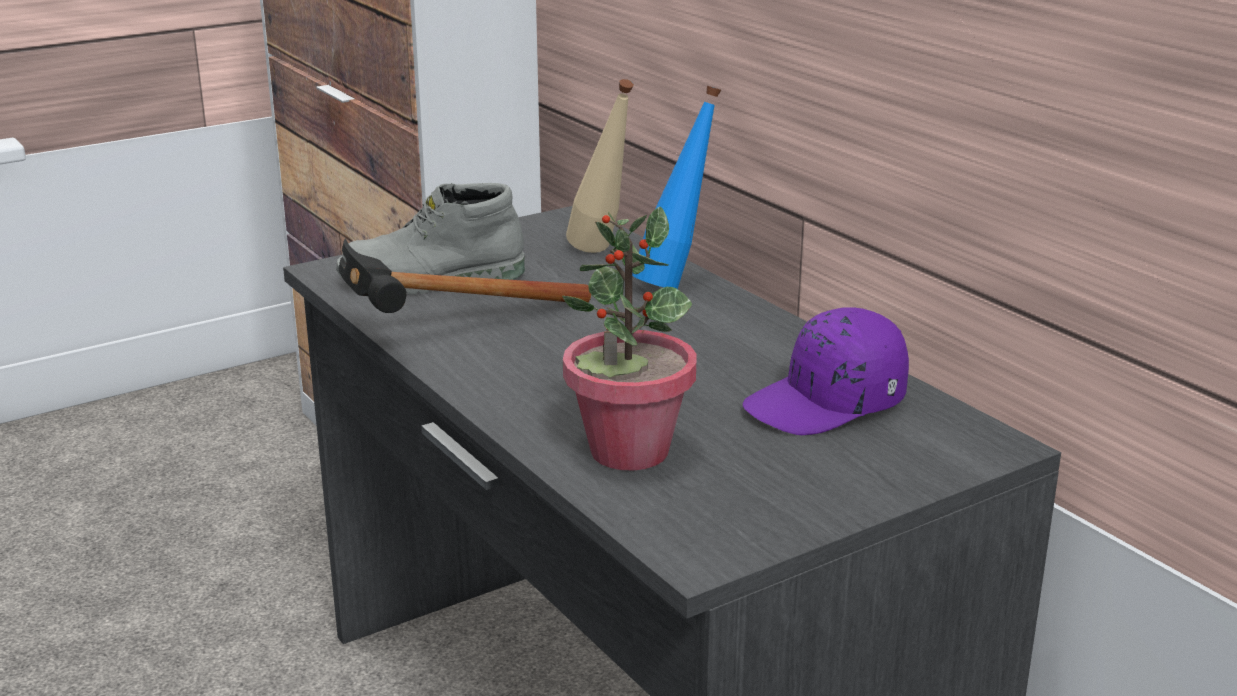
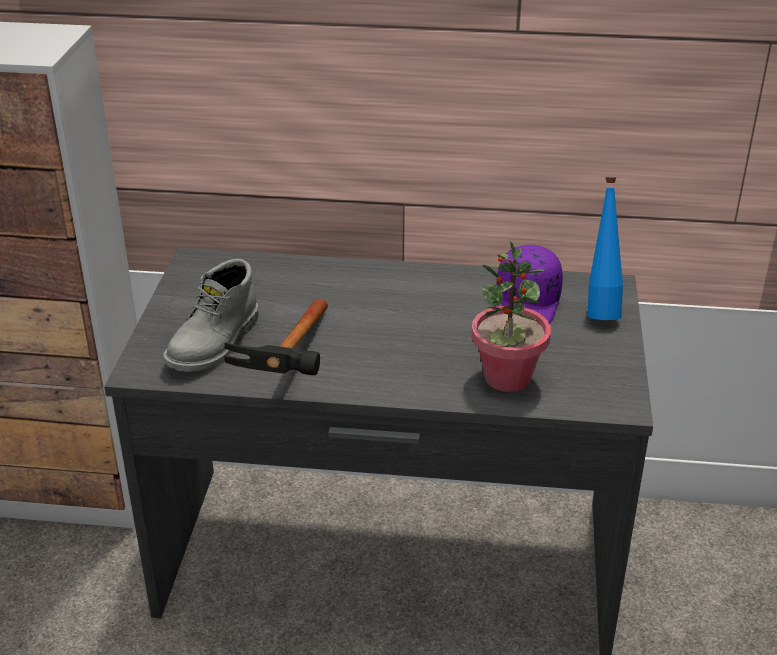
camera: 50 degrees left, 10 degrees up
(602, 254) = (264, 275): beige bottle -> none
(676, 283) = (337, 273): blue bottle -> blue bottle (600, 310)

